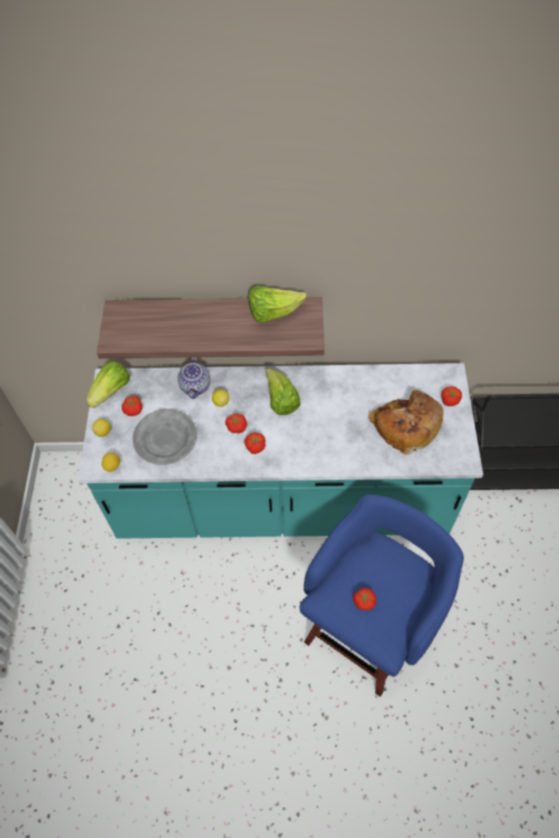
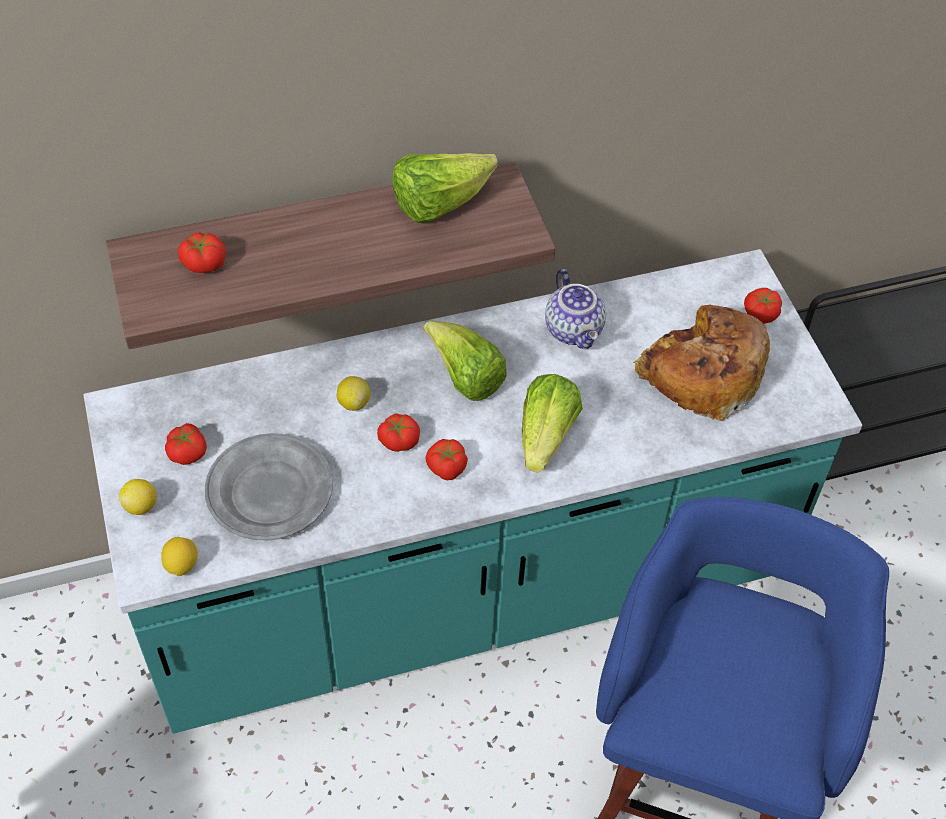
camera: 20 degrees left, 5 degrees down
(111, 391) = (132, 428): lettuce -> lettuce (546, 436)
(196, 386) = (296, 385): teapot -> teapot (575, 330)
(364, 601) = (722, 702): tomato -> tomato (204, 262)

